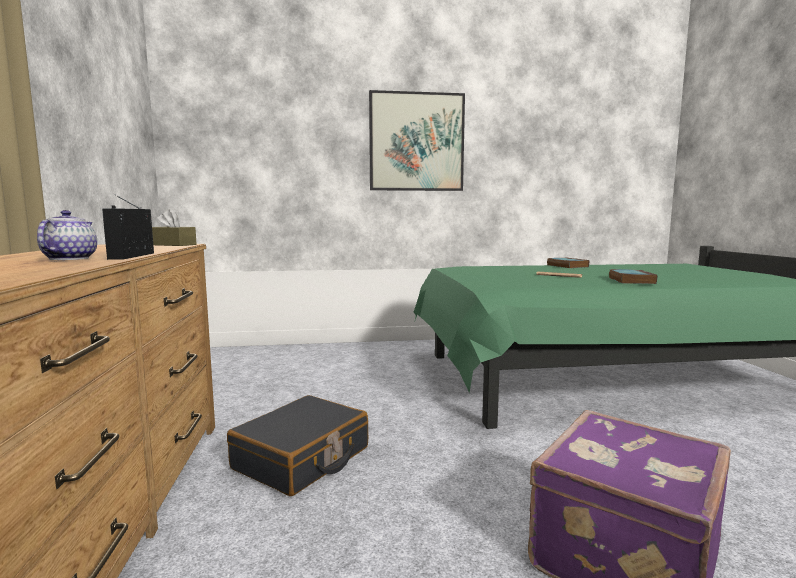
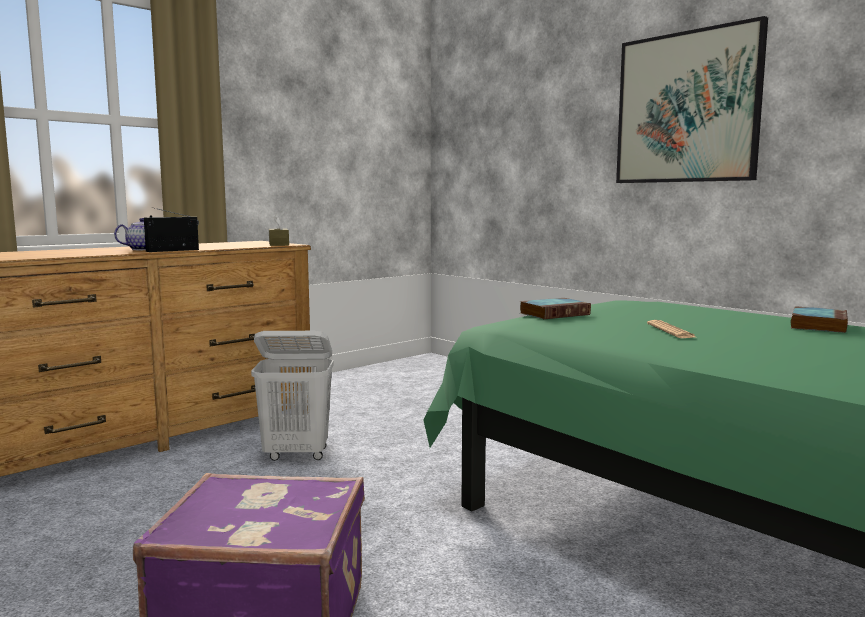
camera: 55 degrees right, 0 degrees up
(302, 458) = (297, 454): black suitcase -> white laundry basket
(630, 280) = (725, 355): book -> book (555, 313)

